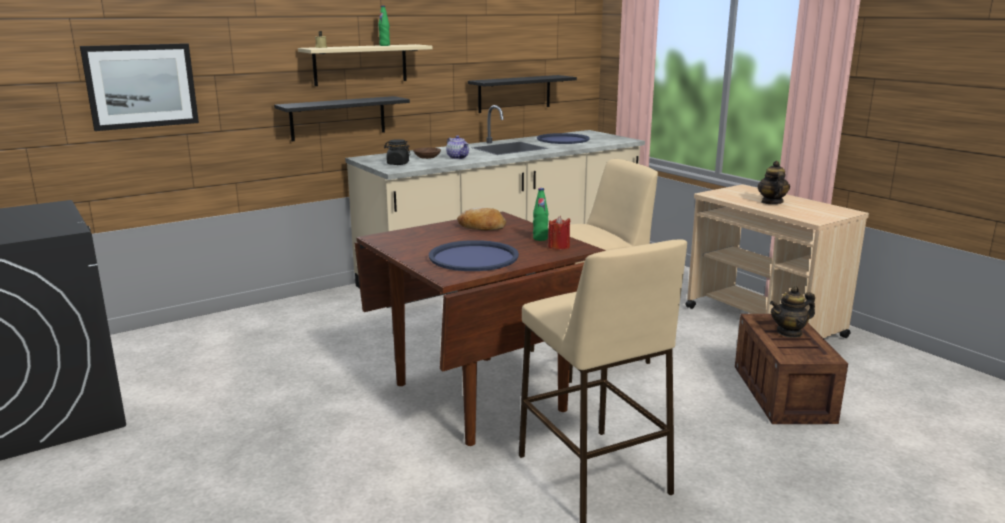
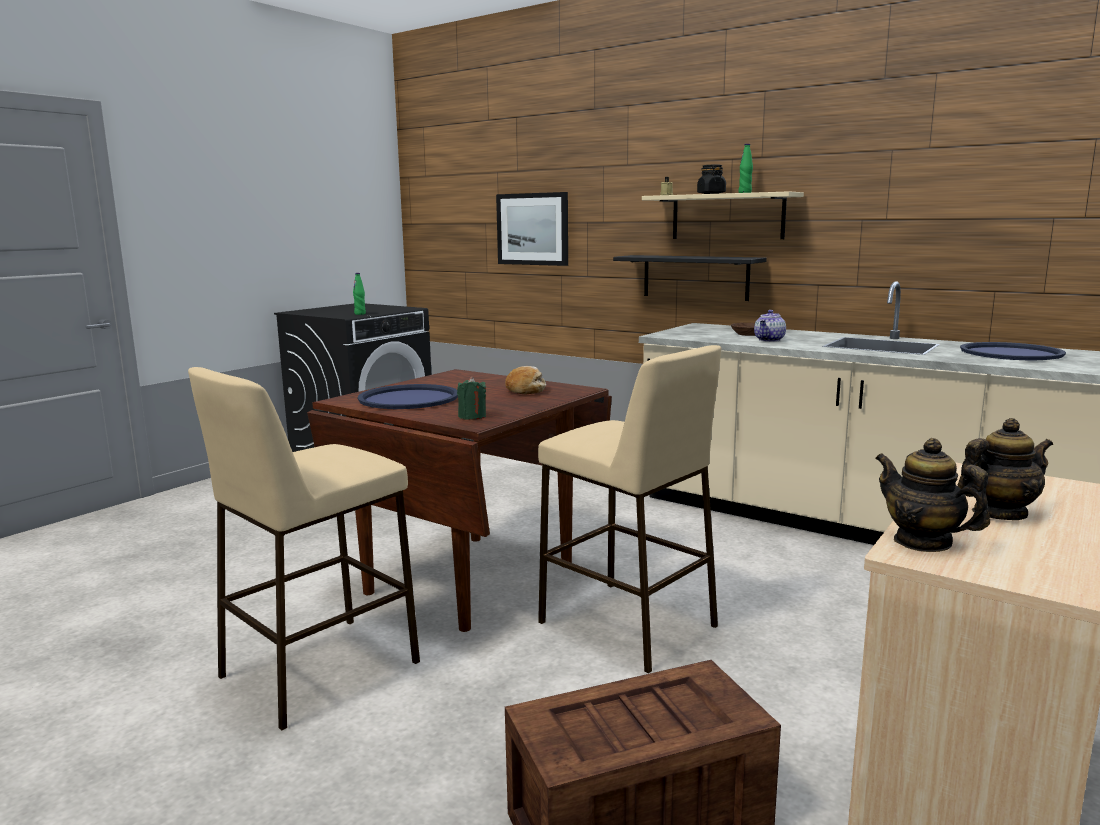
camera: 70 degrees right, 5 degrees down
(397, 163) = (694, 333): black jar -> black jar (711, 194)
(514, 93) = (972, 271): black shelf -> none
(540, 239) = (499, 409): green bottle -> green bottle (360, 314)
(558, 247) = (472, 416): red candle -> green candle
(789, 332) = (663, 715): teapot -> teapot (923, 542)

